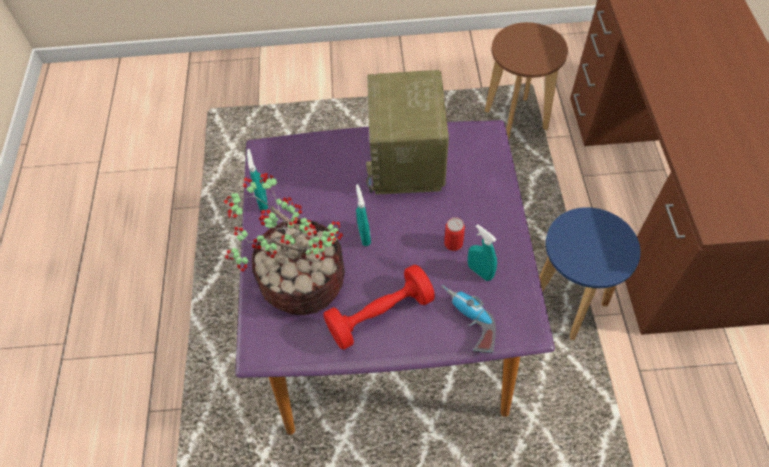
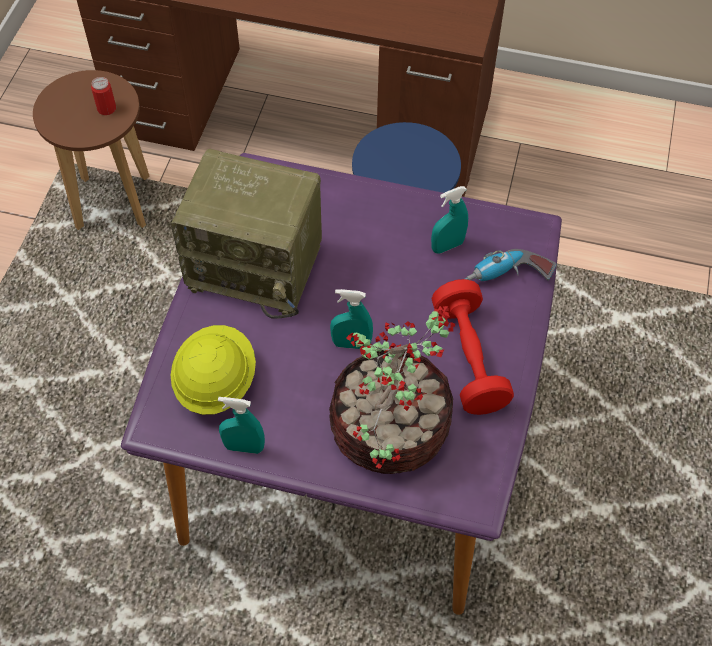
camera: 75 degrees left, 0 degrees up
(306, 169) = (215, 382): none -> yellow hard hat
(453, 243) = (400, 258): can -> can (106, 109)

